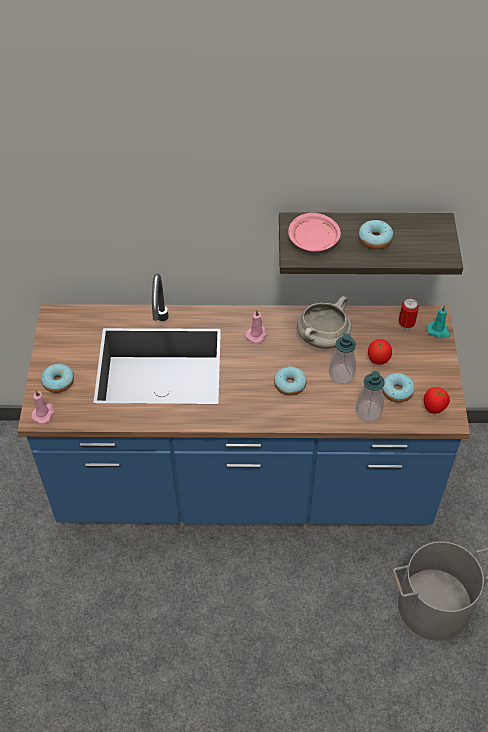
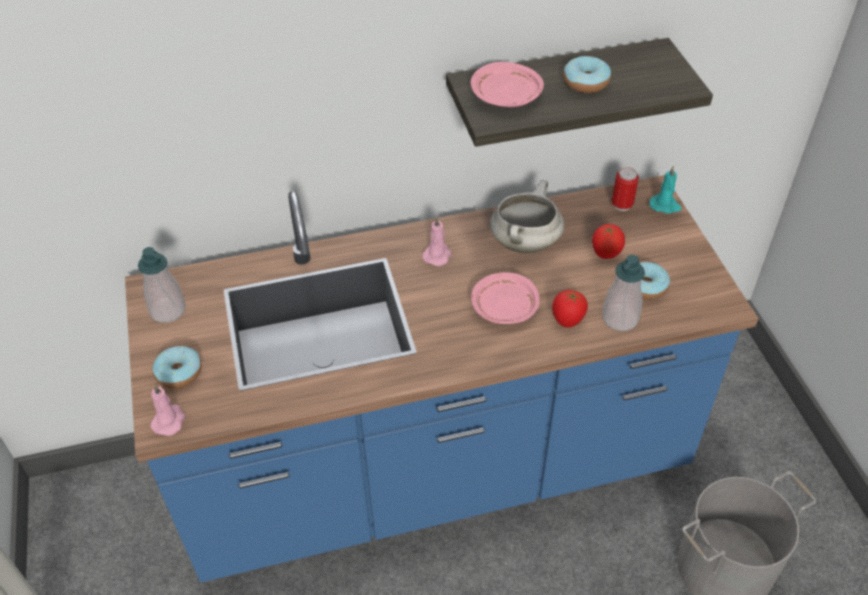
camera: 15 degrees left, 5 degrees down
(290, 384) = (504, 307): donut -> pink plate
(341, 374) = (566, 281): soap dispenser -> soap dispenser (168, 310)
(433, 408) = (700, 297): tomato -> tomato (567, 321)

